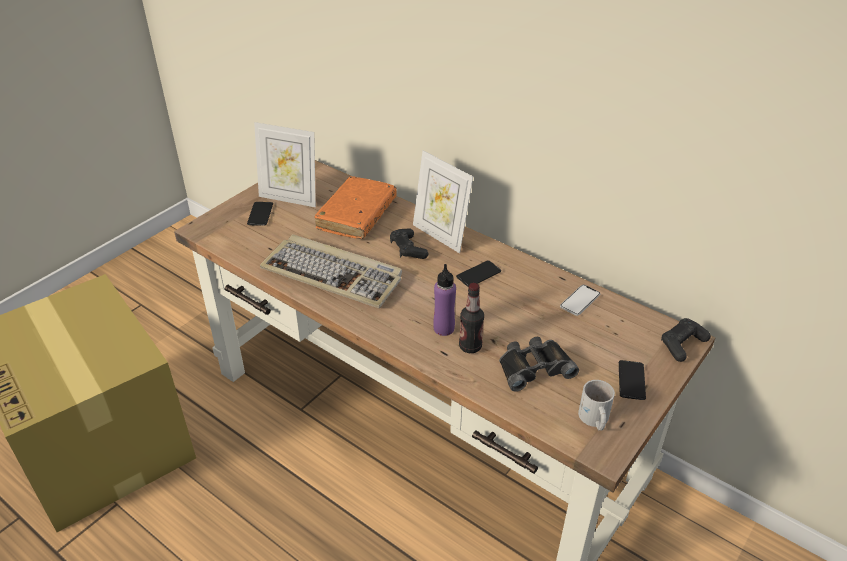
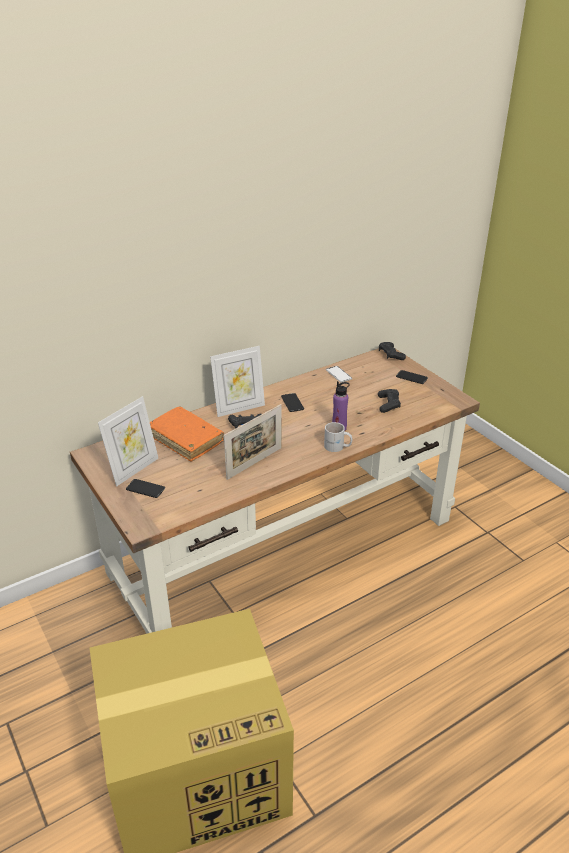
camera: 70 degrees left, 5 degrees down
(334, 274) = (254, 463): keyboard -> picture frame
(470, 346) = (361, 422): bottle -> none
(534, 367) = (388, 404): black binoculars -> black game controller
(593, 419) = (436, 397): white mug -> white mug (337, 447)

